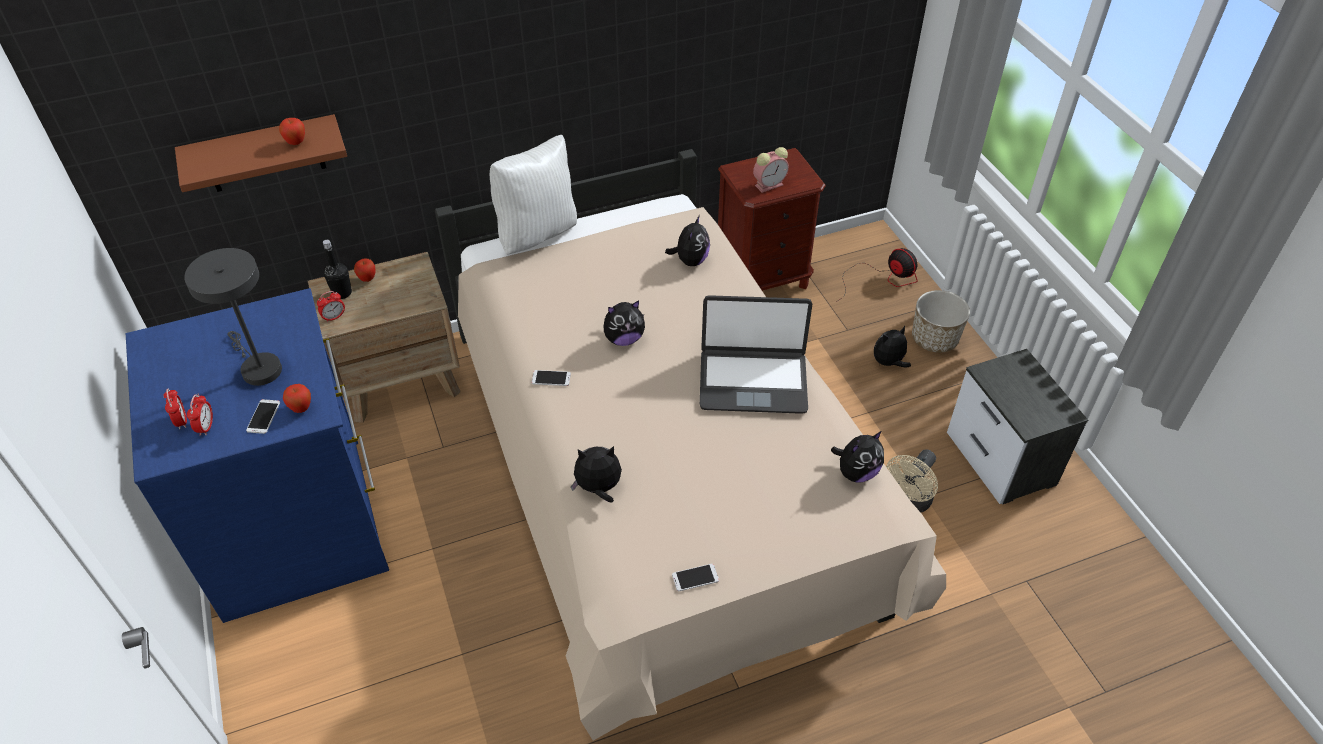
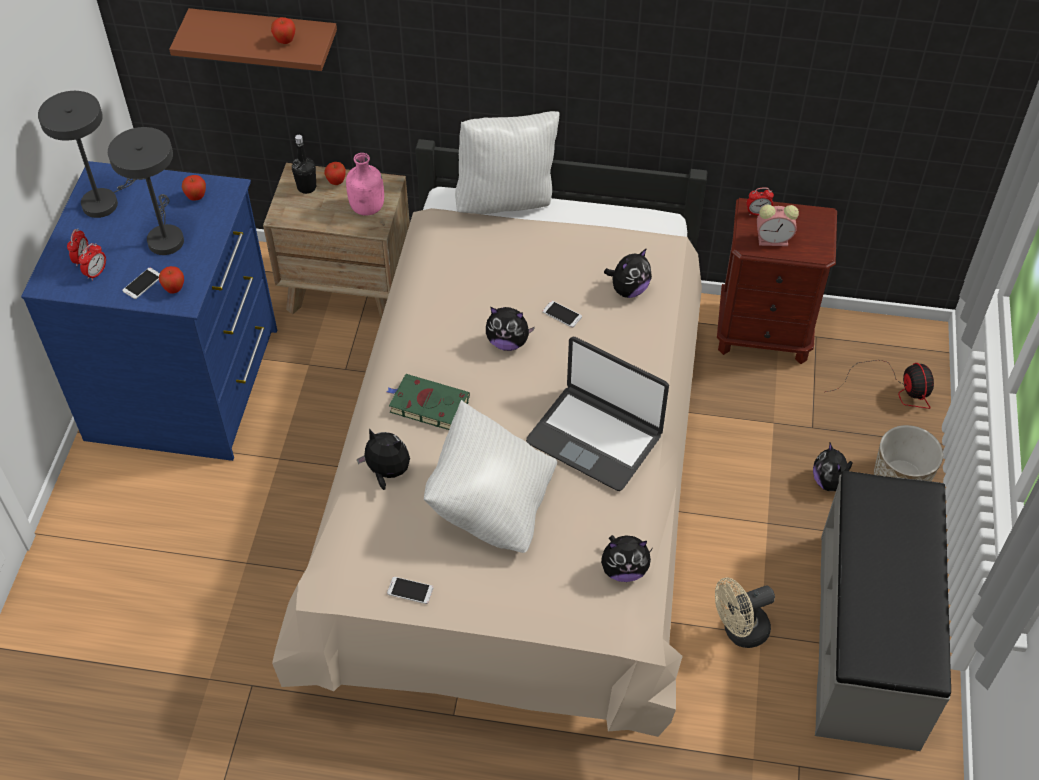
camera: 30 degrees right, 5 degrees up
(170, 360) = (105, 201): none -> grey table lamp
(266, 322) = (196, 197): none -> apple
(334, 317) = (286, 208): alarm clock -> alarm clock (757, 213)
(412, 288) = (368, 208): none -> pink bottle
(551, 378) = (417, 351): phone -> phone (562, 314)
(593, 417) = (427, 405): none -> green book
(709, 472) = (491, 504): none -> white pillow
(888, 363) = (829, 482): plush toy -> plush toy turned 105 degrees counterclockwise
(1001, 460) = (870, 638): nightstand -> grey bench

